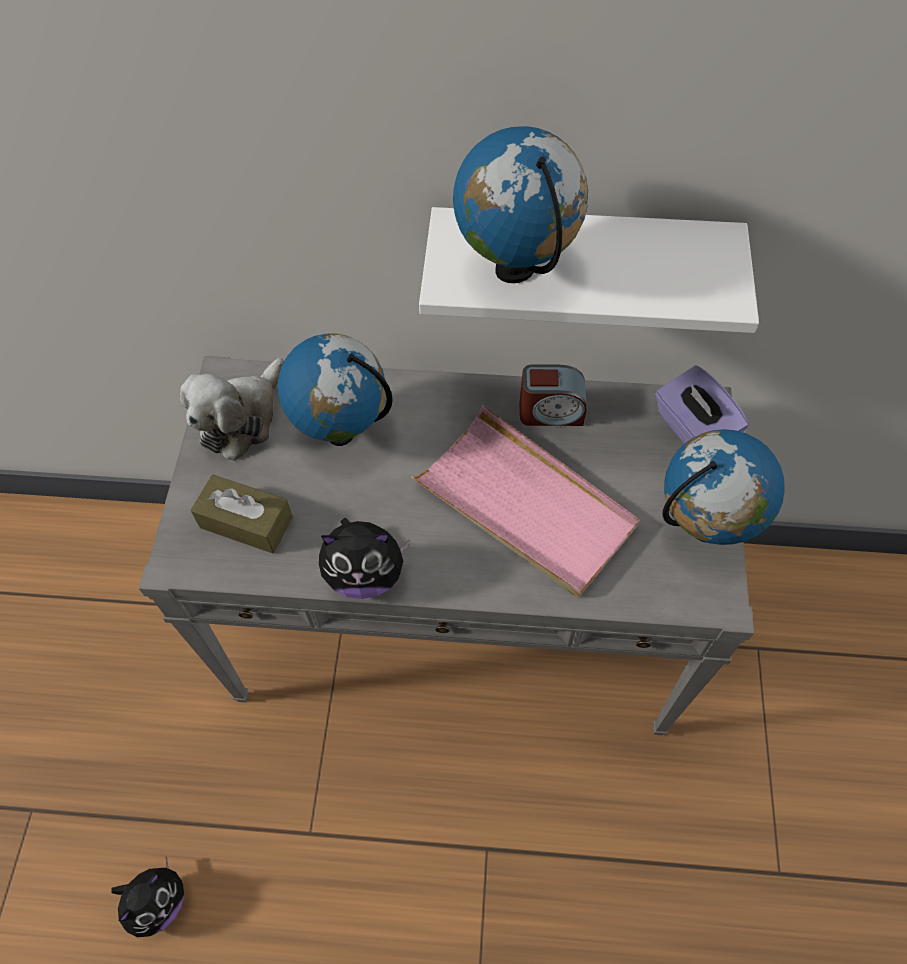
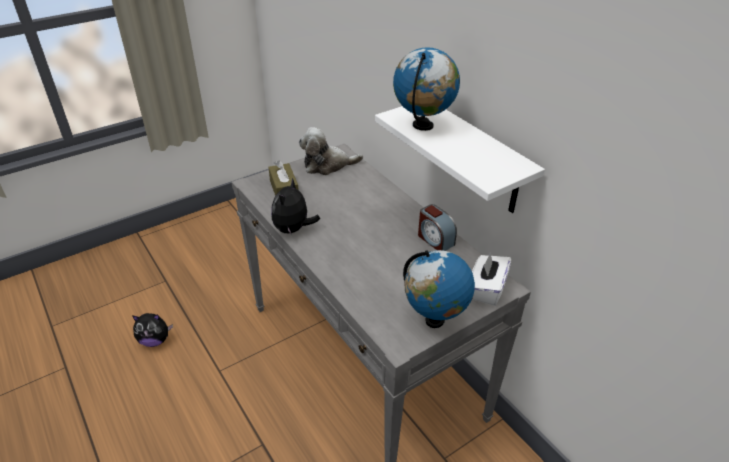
camera: 50 degrees right, 20 degrees down
(341, 431) = (351, 190): globe -> none
(365, 574) = (293, 229): plush toy -> plush toy turned 60 degrees clockwise
(525, 505) = (377, 256): pink tray -> none
(692, 429) = (486, 289): purple tissue box -> white tissue box

